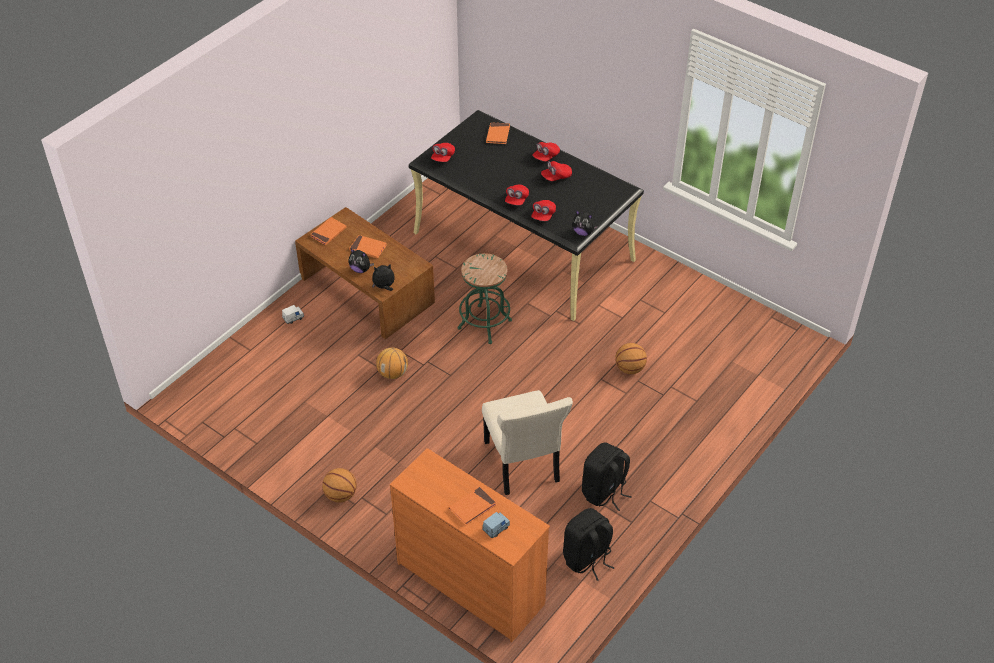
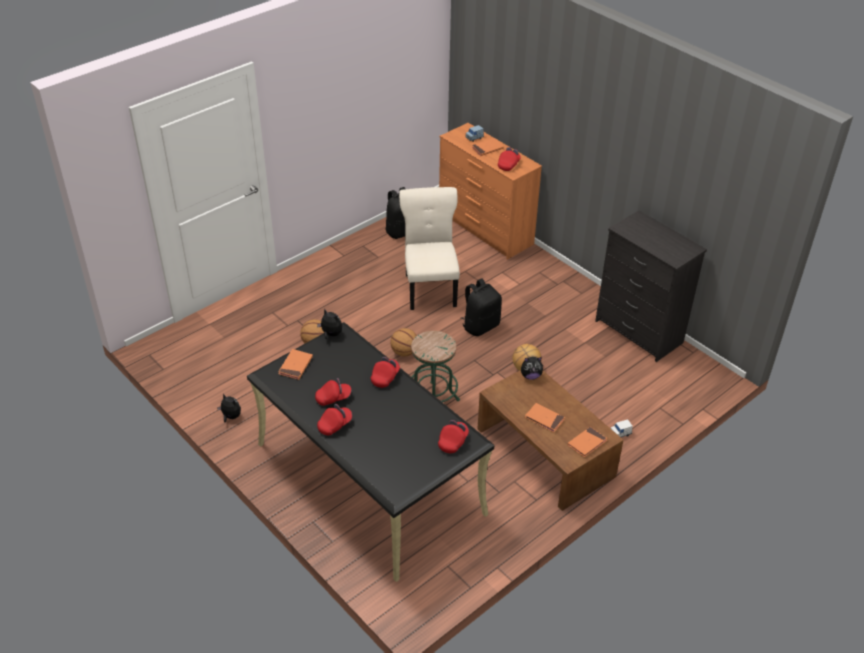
camera: 170 degrees left, 5 degrees down
(262, 439) = (639, 332): none -> black dresser
(341, 495) = (573, 287): basketball -> basketball (404, 352)
(361, 269) = (553, 397): plush toy -> plush toy (230, 417)
(498, 134) = (380, 464): orange book -> orange book (295, 366)
(543, 215) = (363, 357): red cap -> red cap (508, 165)
(604, 492) = (374, 264): black backpack -> black backpack (480, 326)

